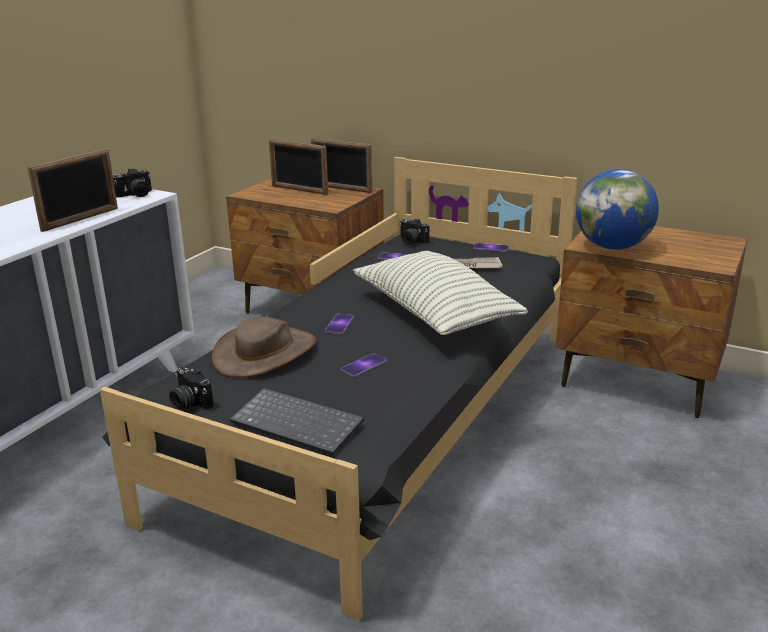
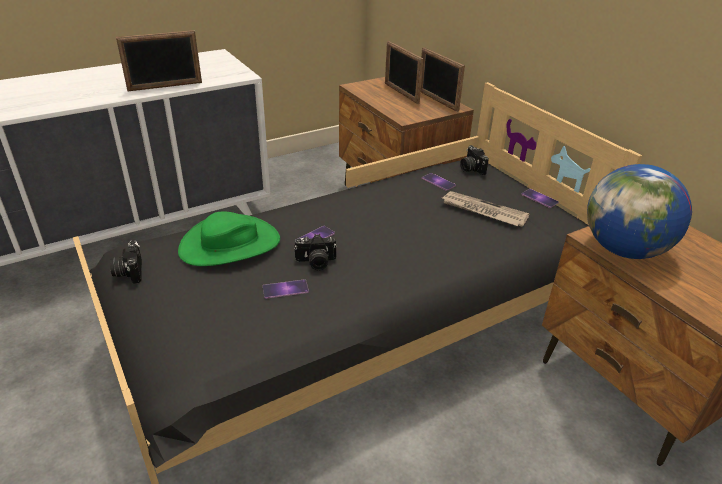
camera: 30 degrees right, 10 degrees up
(136, 195) = (231, 73): camera -> camera (316, 262)
(265, 353) = (230, 245): brown hat -> green hat
(299, 423) = (173, 328): keyboard -> none
(434, 313) = (404, 256): pillow -> none

